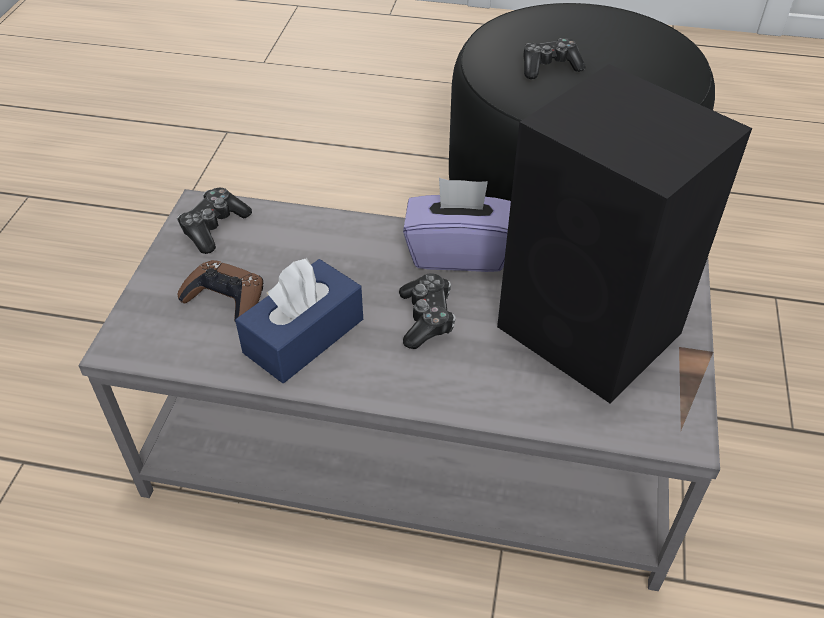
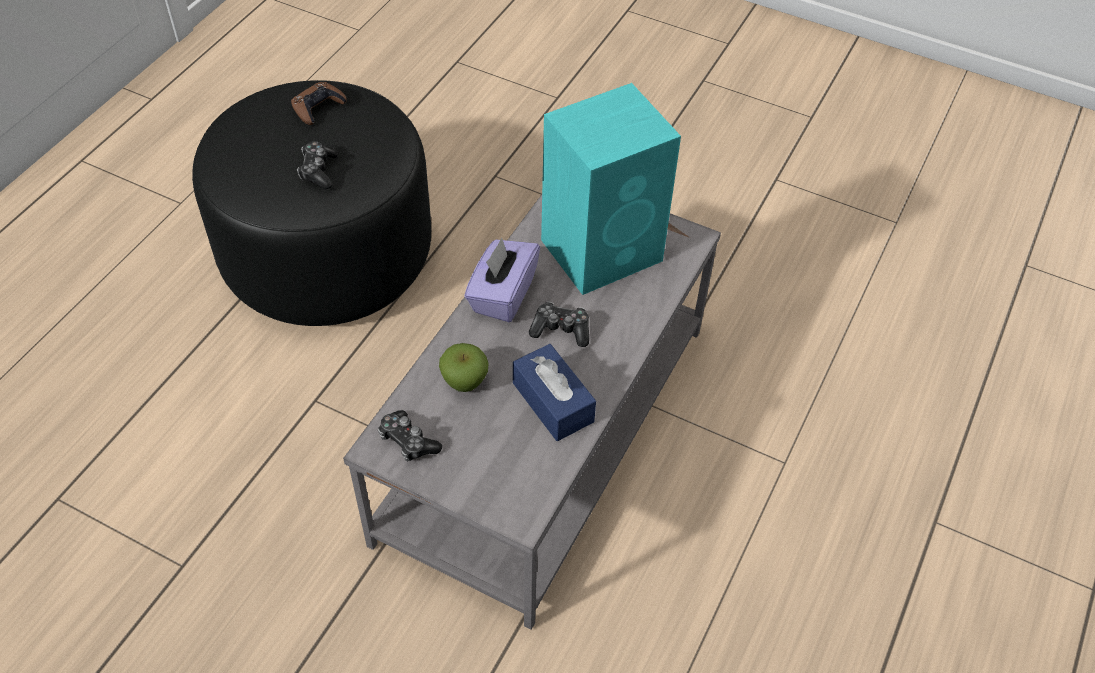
camera: 75 degrees left, 5 degrees up
(225, 298) = (495, 445): brown game controller -> brown game controller (318, 107)
(311, 251) = (464, 382): none -> apple
(592, 332) = (604, 249): black speaker -> turquoise speaker

